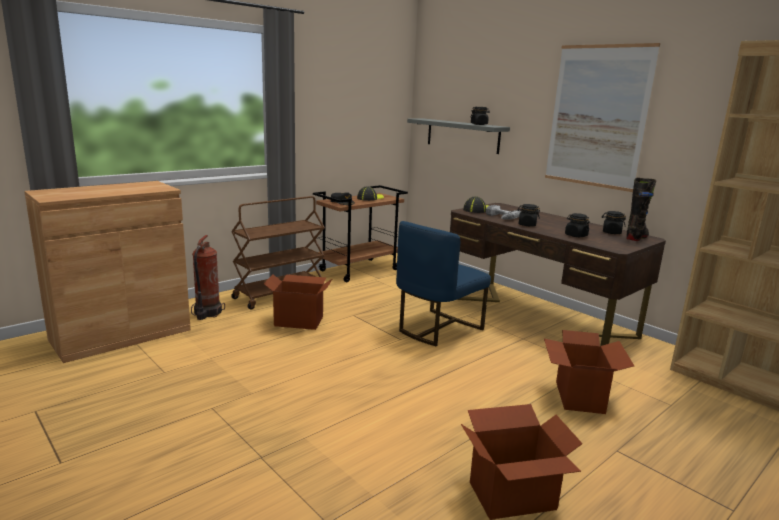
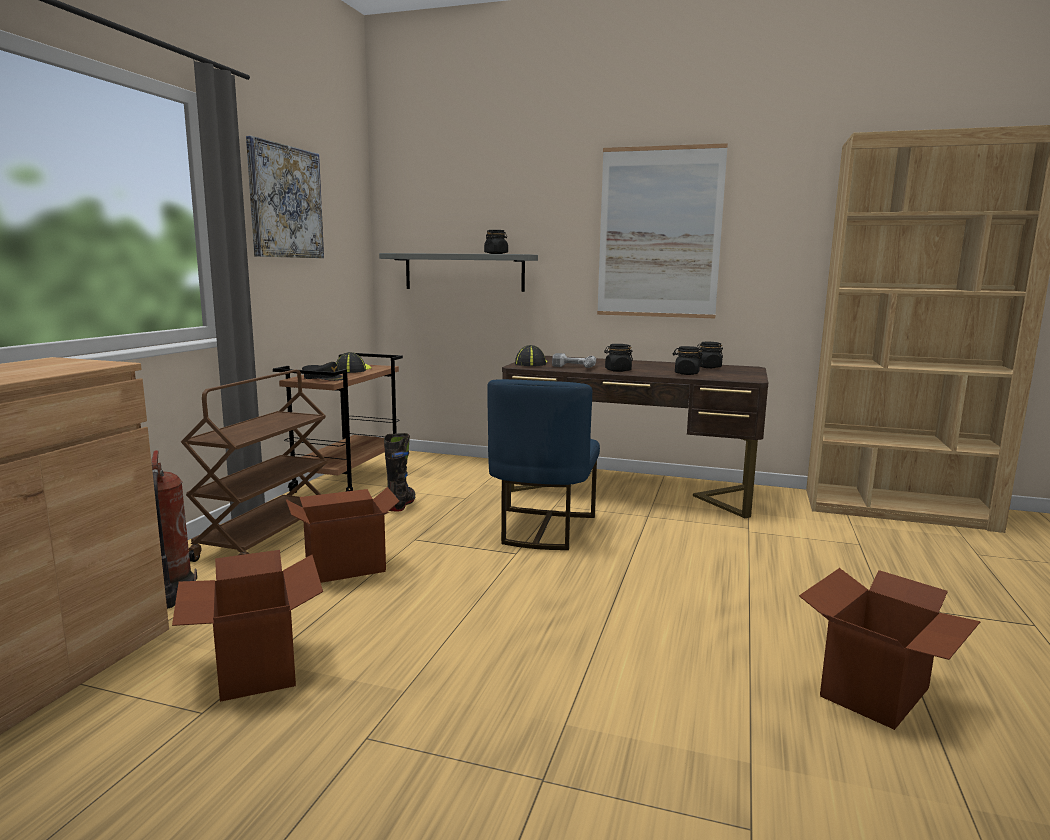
camera: 30 degrees left, 5 degrees down
(334, 87) = (285, 202): none -> picture
(578, 397) = (781, 562): cardboard box -> cardboard box (254, 668)
(637, 237) = (739, 368): black boot -> black boot (401, 504)

